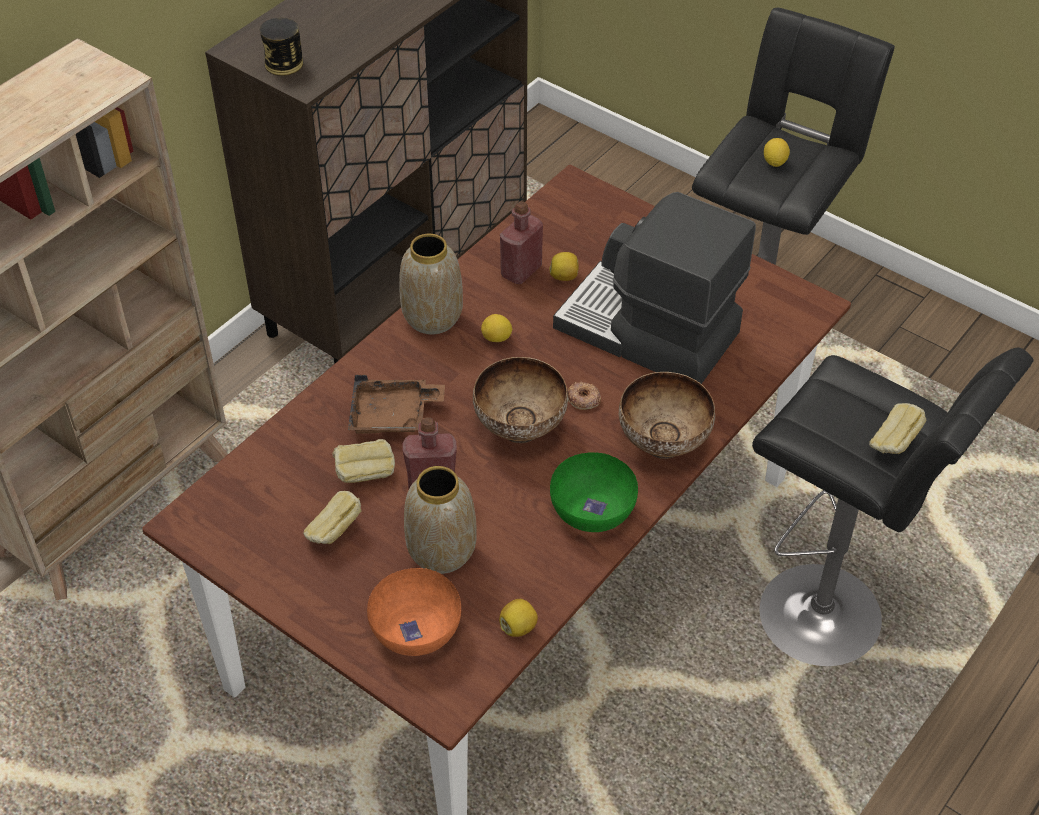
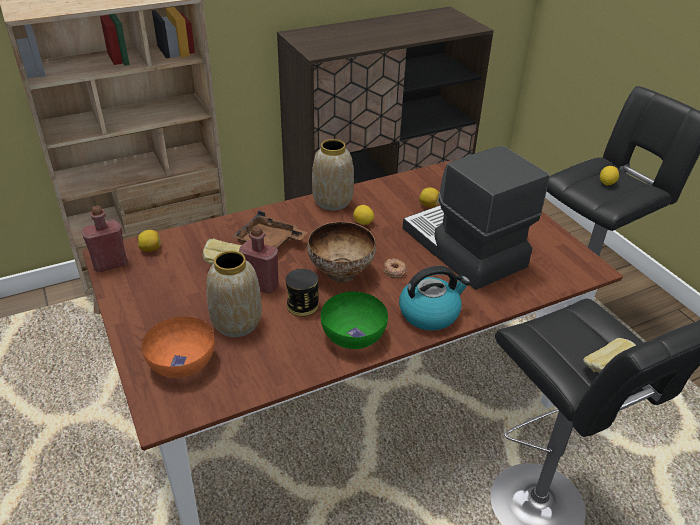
camera: 25 degrees right, 10 degrees down
(284, 64) = (312, 44): can -> can (302, 305)
(335, 533) = (182, 290): bread -> none
(518, 627) = (249, 387): lemon -> lemon (151, 249)
(521, 271) = (404, 195): red bottle -> red bottle (110, 264)
(662, 444) = (430, 313): bowl -> kettle

